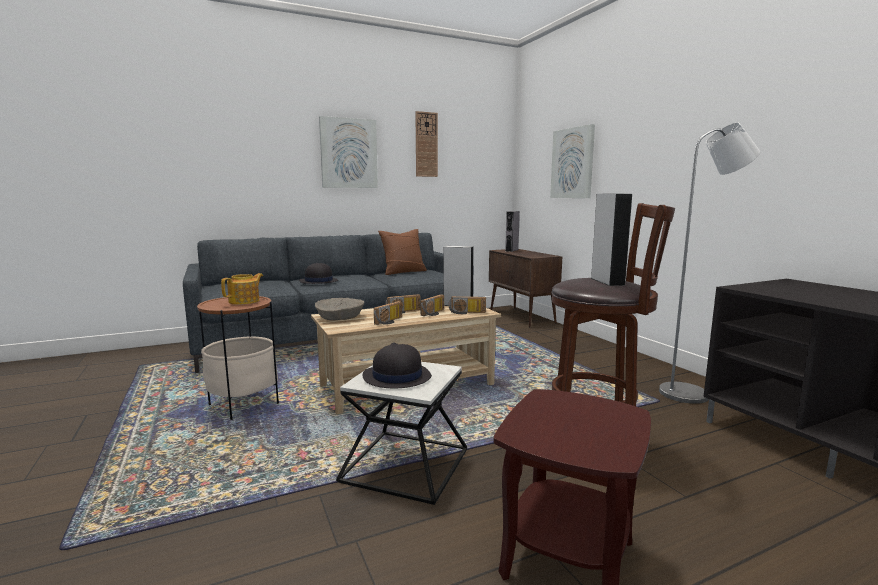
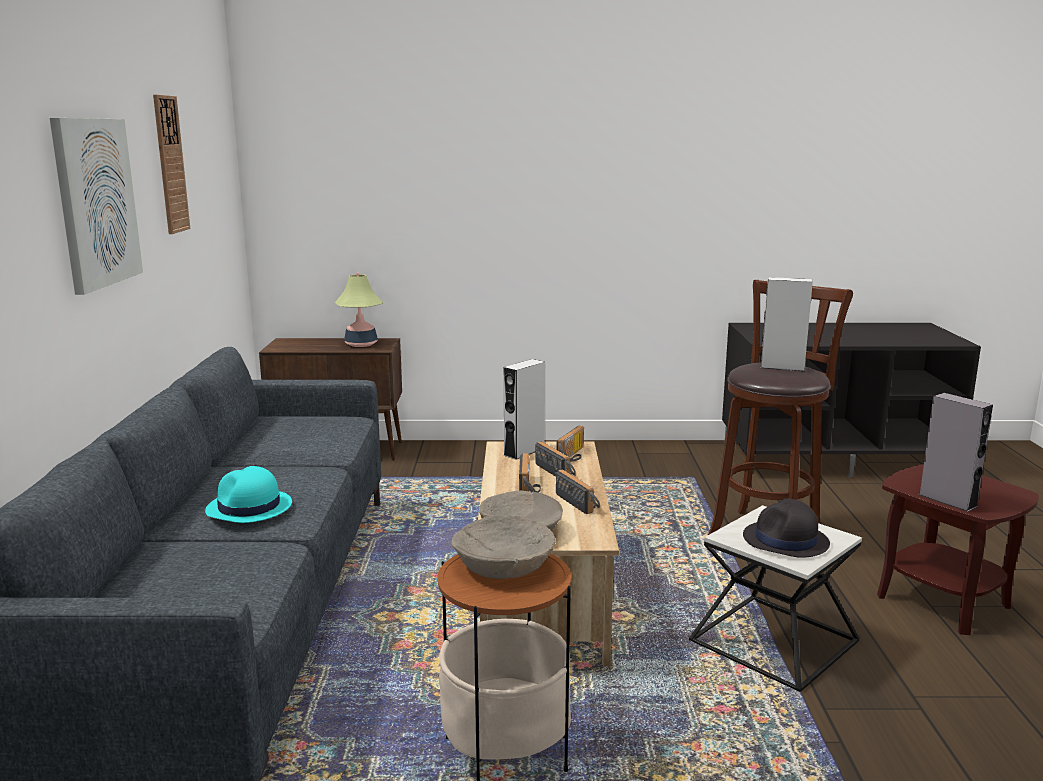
camera: 65 degrees left, 5 degrees up
(245, 301) = (504, 565): teapot -> beige bowl
(318, 281) = (249, 508): black hat -> turquoise hat
(403, 272) = (261, 436): brown pillow -> none
(511, 250) = (292, 344): grey speaker -> grey speaker (947, 500)
(534, 254) = (361, 344): none -> table lamp
(572, 163) = (403, 194): picture -> none
(692, 393) = (685, 459): grey floor lamp -> none

